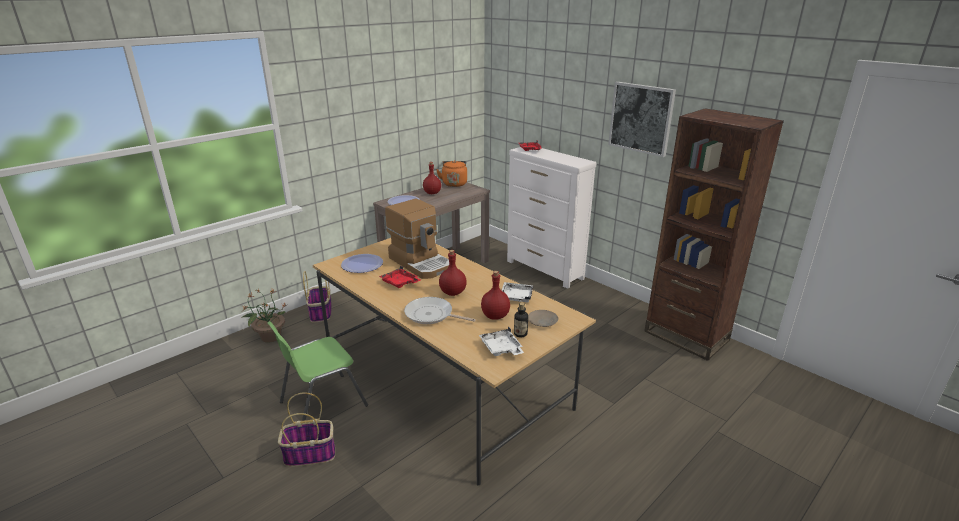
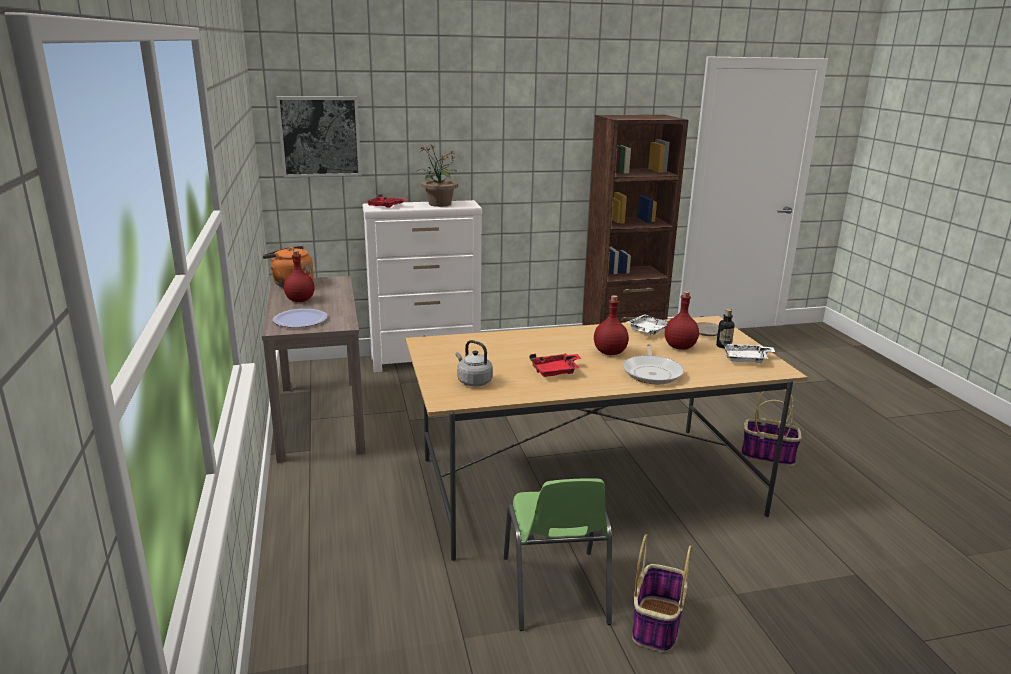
camera: 60 degrees left, 5 degrees down
(270, 337) = (319, 609): potted plant -> potted plant (439, 204)
(321, 313) = (310, 540): basket -> basket (768, 455)
(362, 264) = (473, 381): plate -> grey kettle
(421, 263) = (513, 350): coffee machine -> none
(431, 315) = (652, 372): frying pan -> frying pan turned 45 degrees counterclockwise
(641, 118) = (522, 138): picture -> picture (320, 136)

